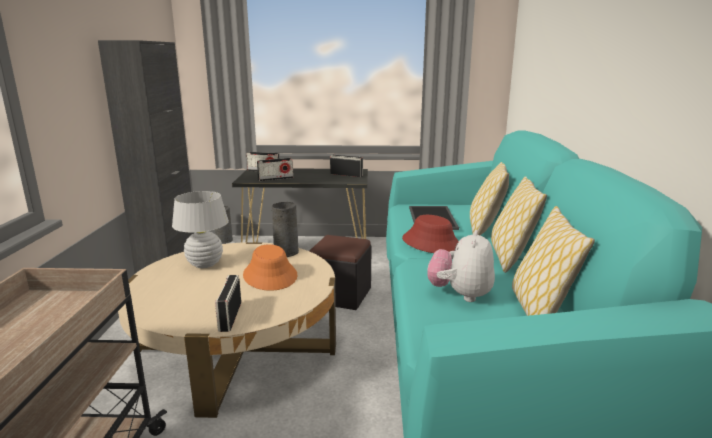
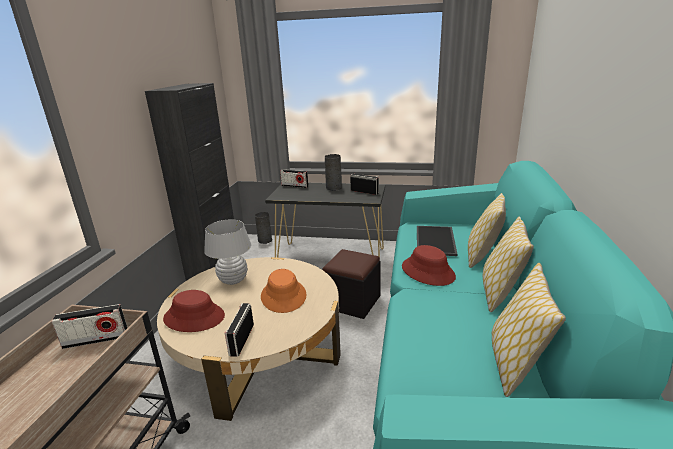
camera: 10 degrees right, 5 degrees up
(165, 299) = (194, 317): none -> red hat
(275, 179) = (302, 195): radio -> radio (96, 339)
(287, 252) = (302, 270): grey vase -> grey vase (334, 188)
(460, 295) = (442, 336): plush toy -> none

